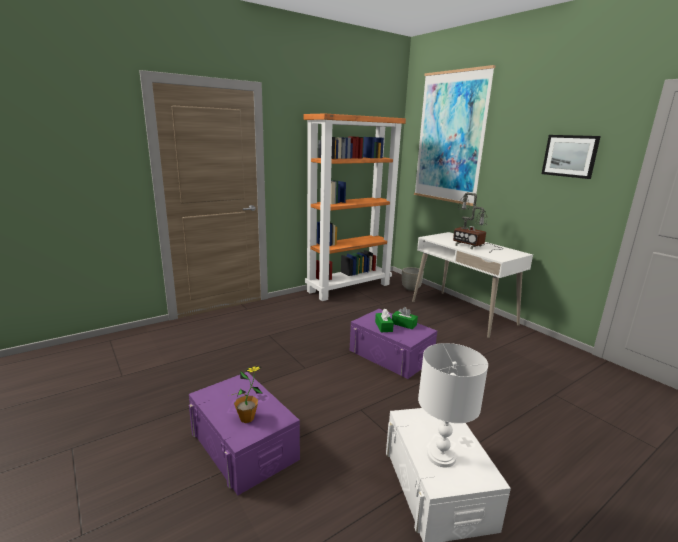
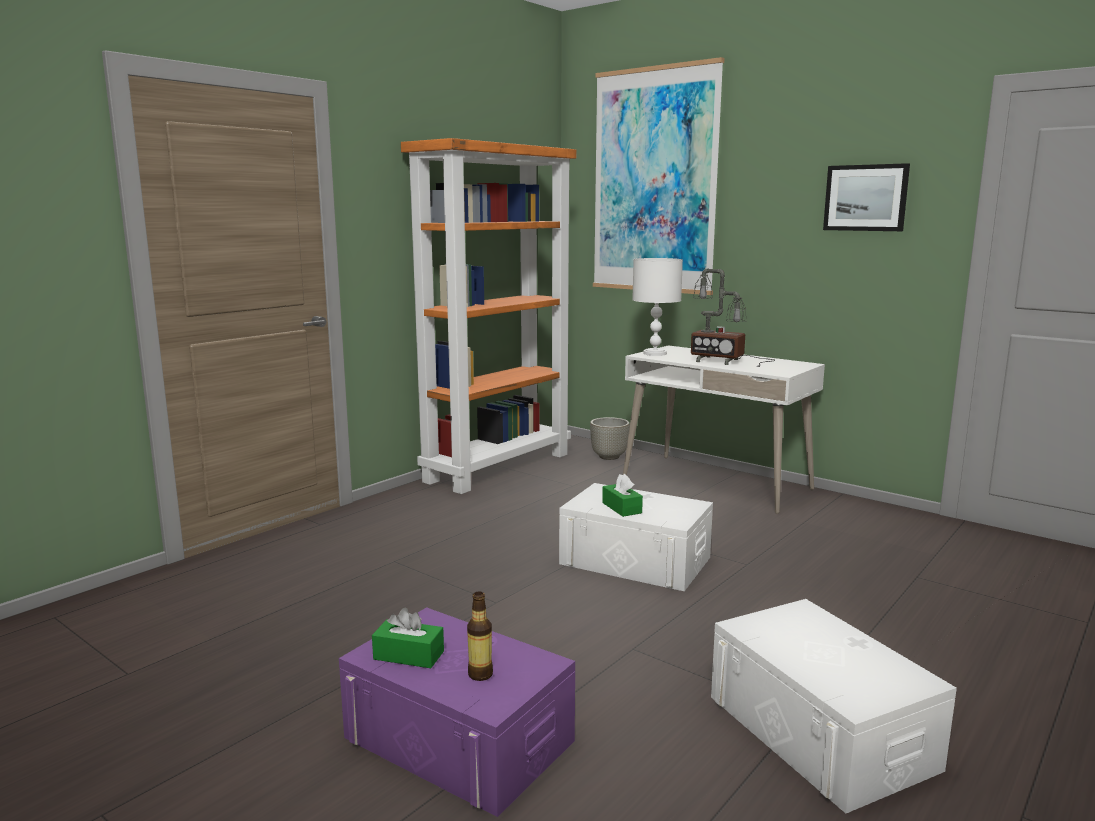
camera: 15 degrees left, 5 degrees down
(247, 418) = (480, 674): potted plant -> bottle
(391, 355) = (635, 560): purple storage box -> white storage box
(404, 324) = (653, 500): green tissue box -> green tissue box (408, 655)
(441, 457) = (835, 668): white table lamp -> white table lamp (655, 353)

